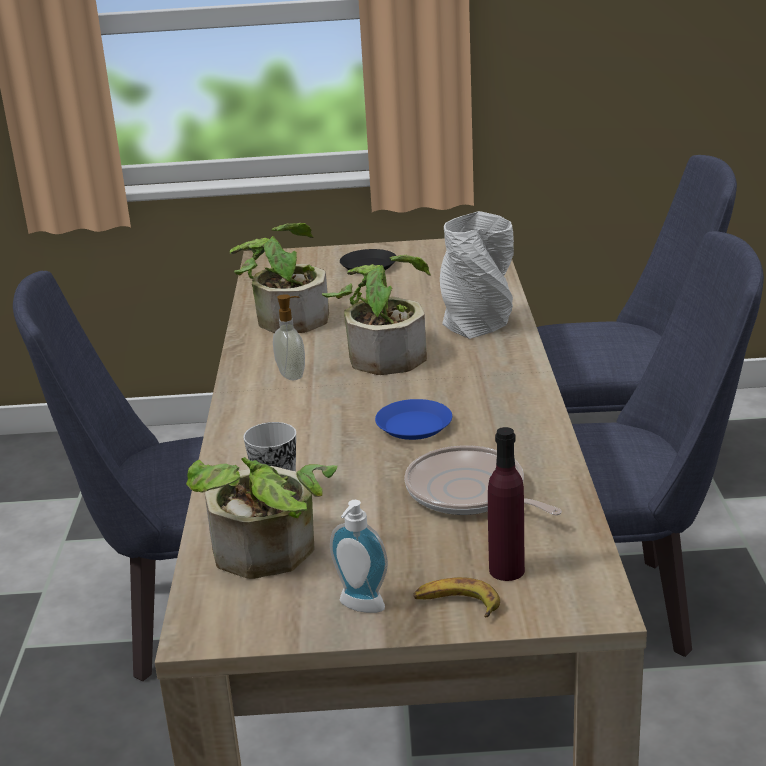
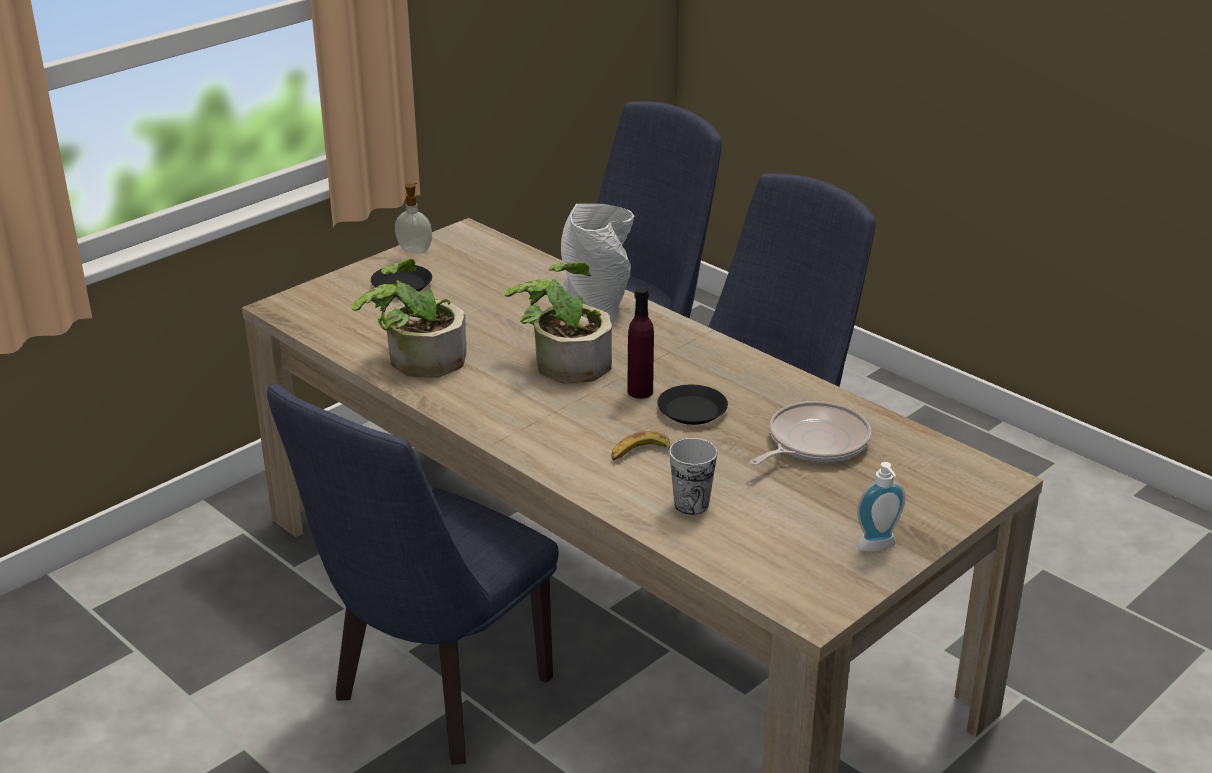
camera: 45 degrees left, 5 degrees up
(268, 556) = (764, 547): potted plant -> none
(292, 375) = (523, 407): soap dispenser -> soap dispenser (415, 250)
(414, 426) = (692, 410): blue plate -> black plate
(457, 604) = (928, 516): banana -> banana (639, 453)
(470, 493) = (813, 442): frying pan -> frying pan turned 135 degrees clockwise
(506, 570) = (919, 482): purple bottle -> purple bottle (640, 391)

